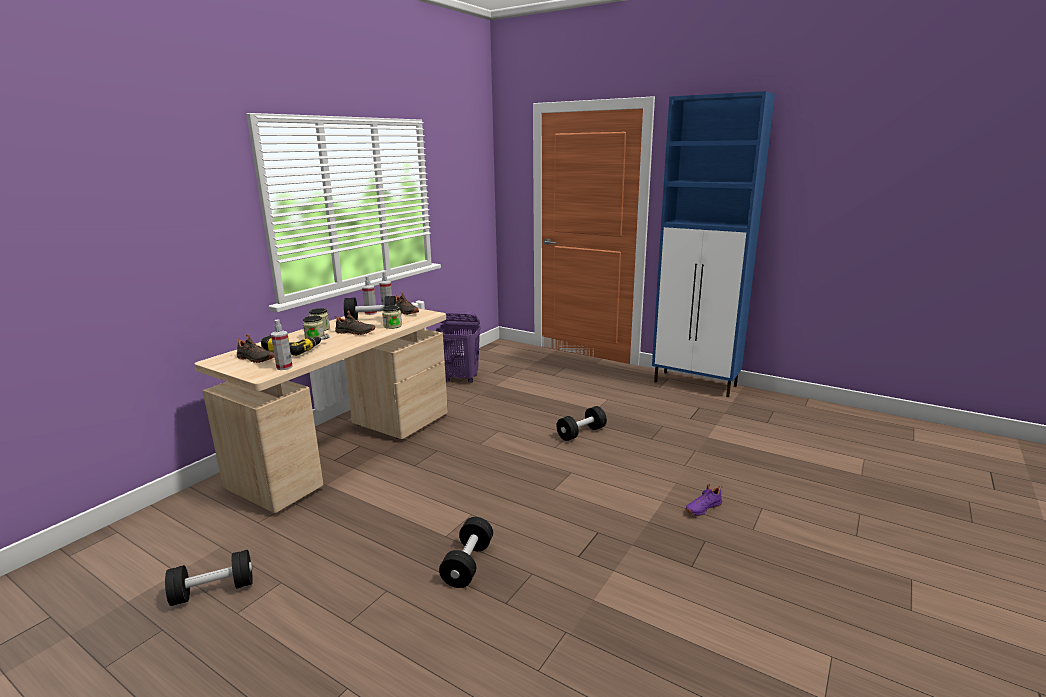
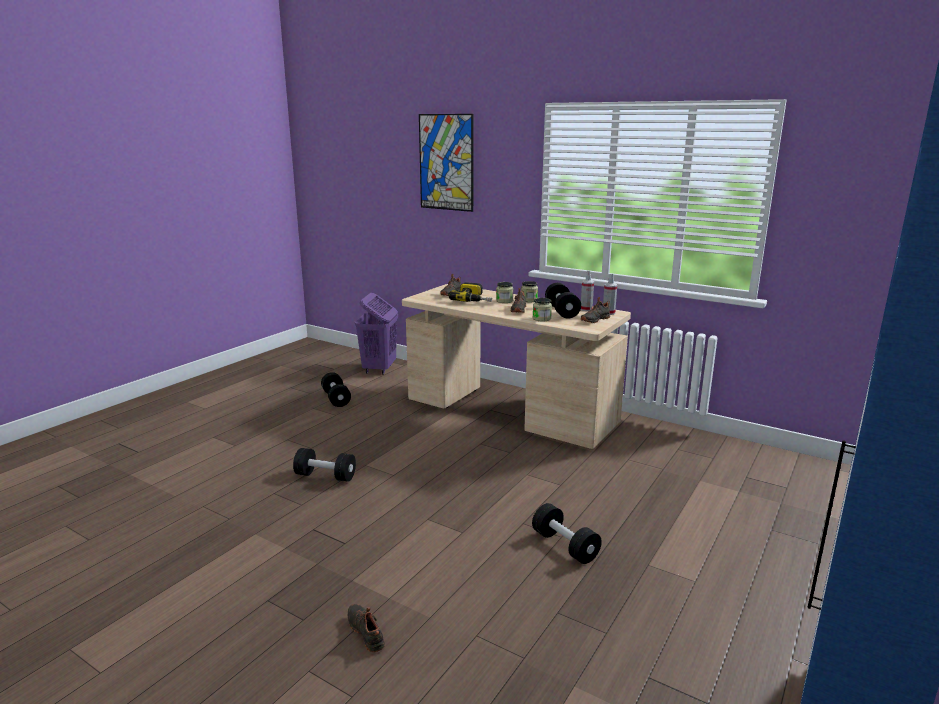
camera: 90 degrees right, 0 degrees up
(111, 197) = (446, 162): none -> picture
(284, 367) = (431, 301): spray bottle -> none
(460, 378) = (708, 454): purple laundry basket -> purple laundry basket (379, 369)
(702, 508) = (367, 631): purple shoe -> black shoe

